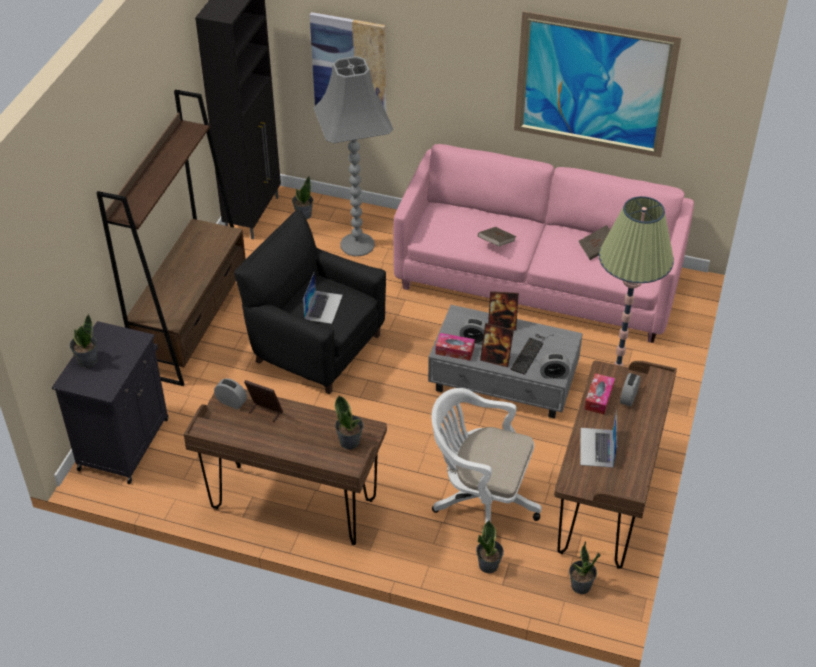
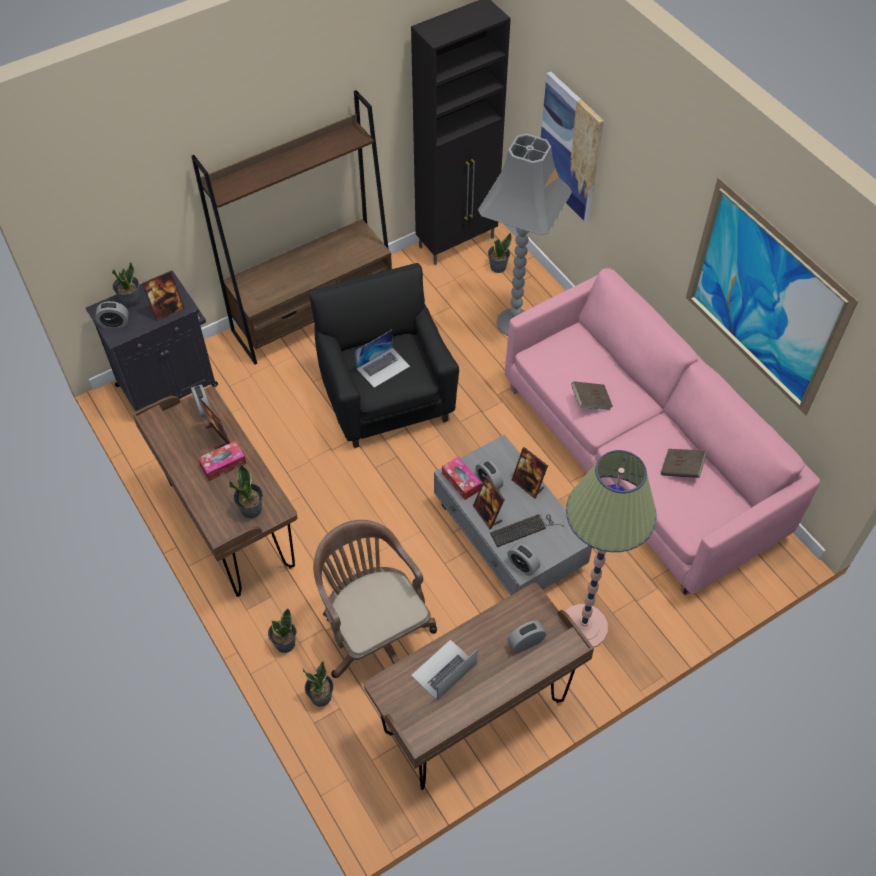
camera: 40 degrees right, 10 degrees up
(93, 383) = (114, 323): none -> alarm clock
(128, 349) = (167, 310): none -> picture frame
(480, 500) = (374, 633): white office chair -> brown office chair
(580, 586) = (374, 777): potted plant -> potted plant (284, 643)
(599, 398) = (498, 622): tissue box -> tissue box (223, 464)

